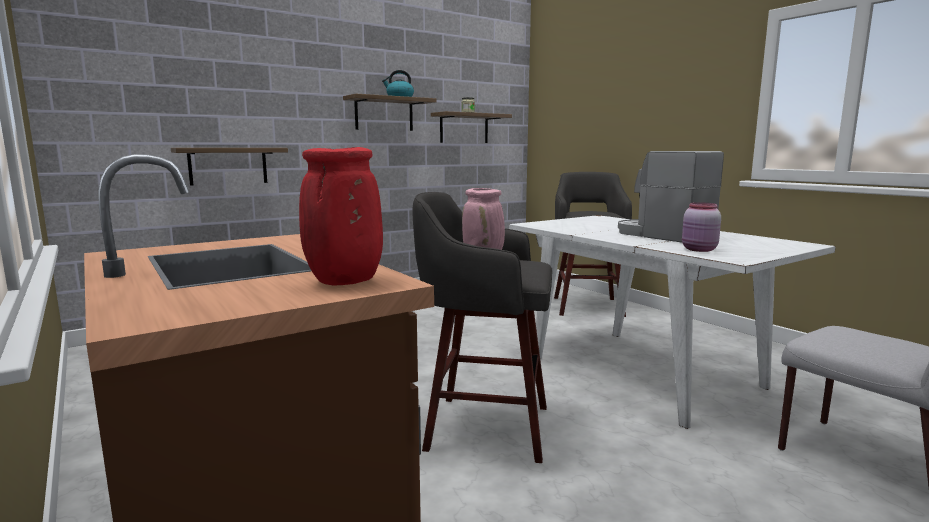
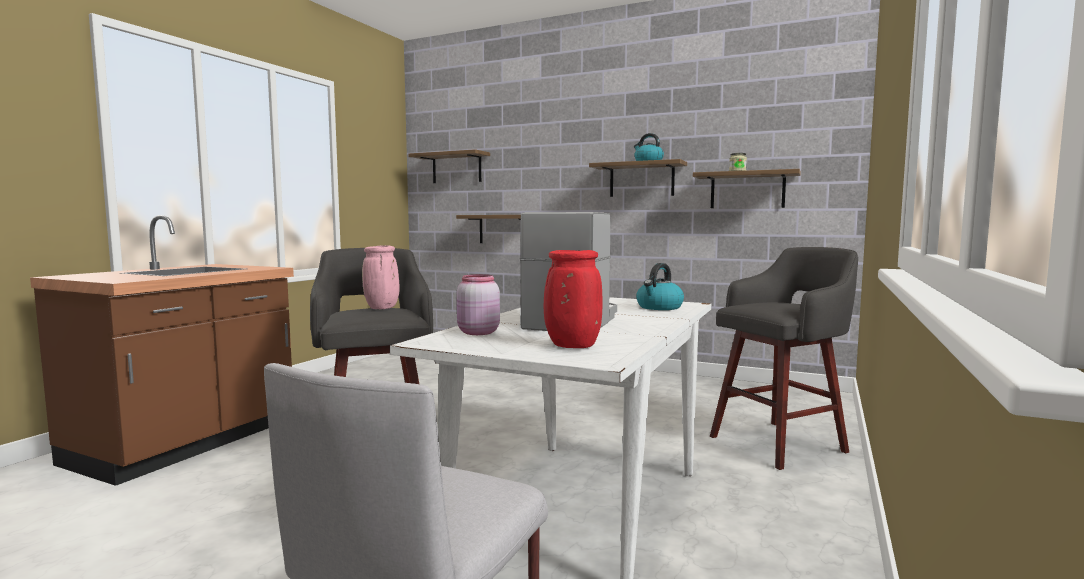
camera: 60 degrees right, 5 degrees down
(137, 79) = (456, 168): none -> shelf
(344, 282) = (126, 278): red vase -> red vase (571, 346)
(610, 221) = (659, 307): none -> kettle

